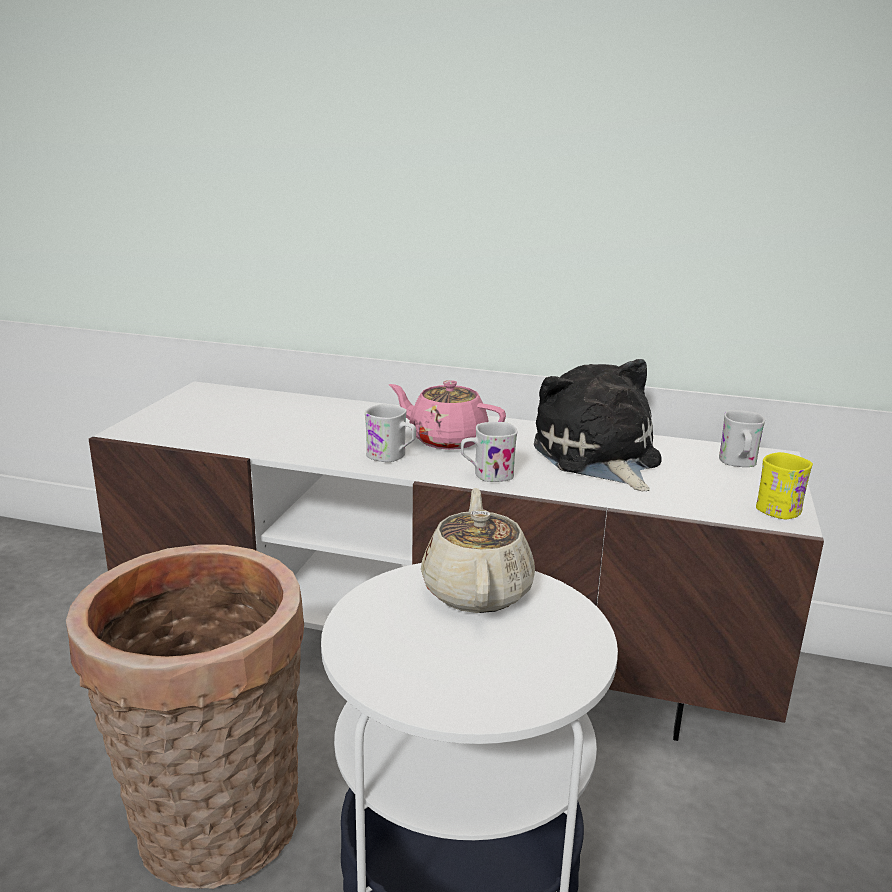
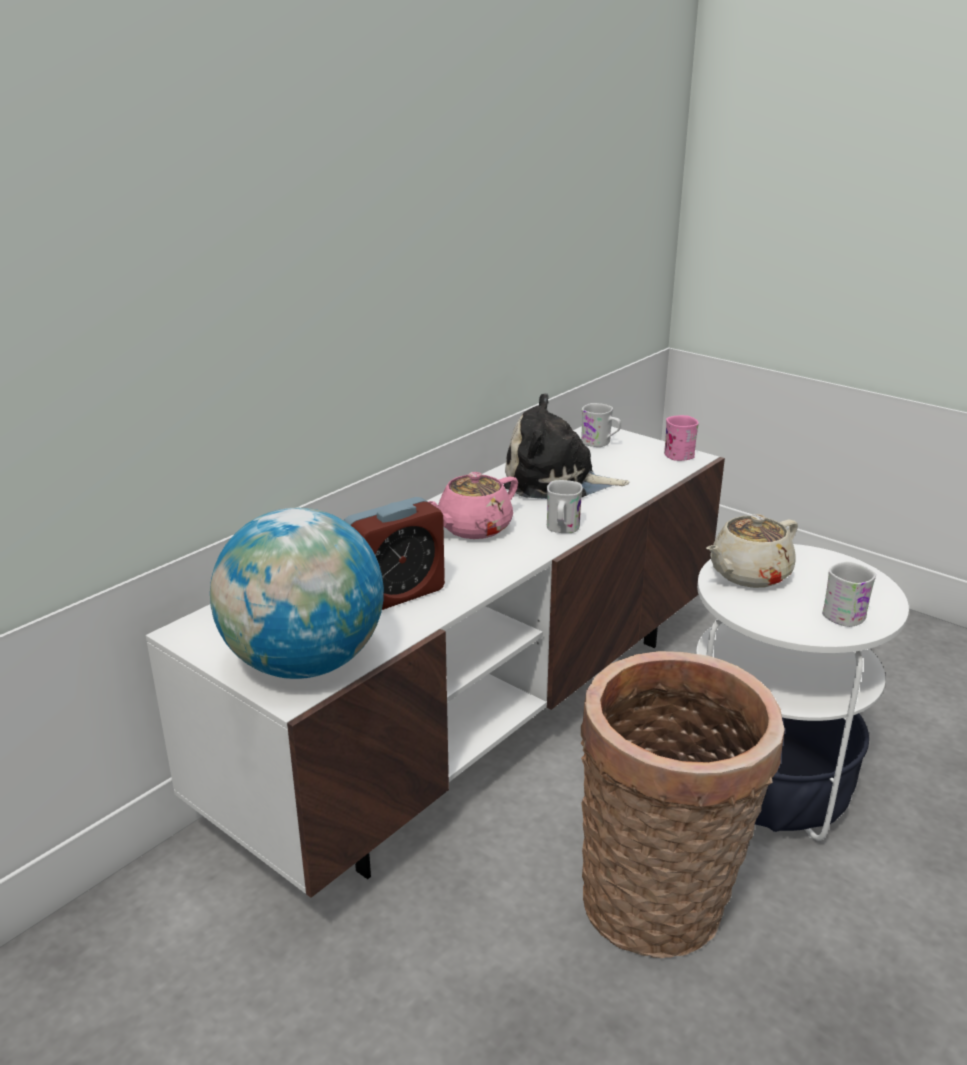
camera: 65 degrees left, 5 degrees up
(172, 426) = (304, 663): none -> globe
(298, 433) = (396, 593): none -> alarm clock
(392, 456) = (493, 559): white mug -> white mug (848, 613)
(477, 590) = (748, 574): beige teapot -> beige teapot turned 60 degrees counterclockwise
(782, 507) = (676, 453): yellow mug -> pink mug

